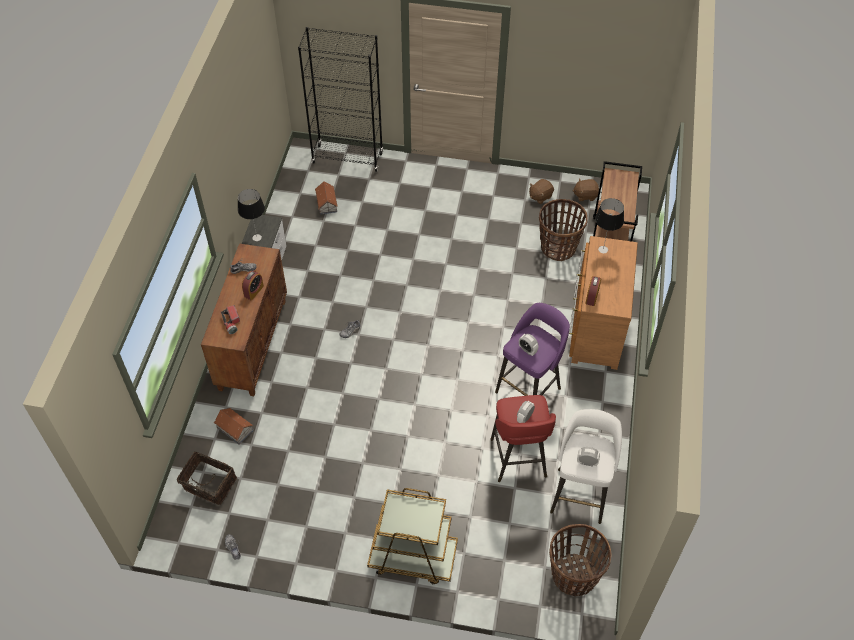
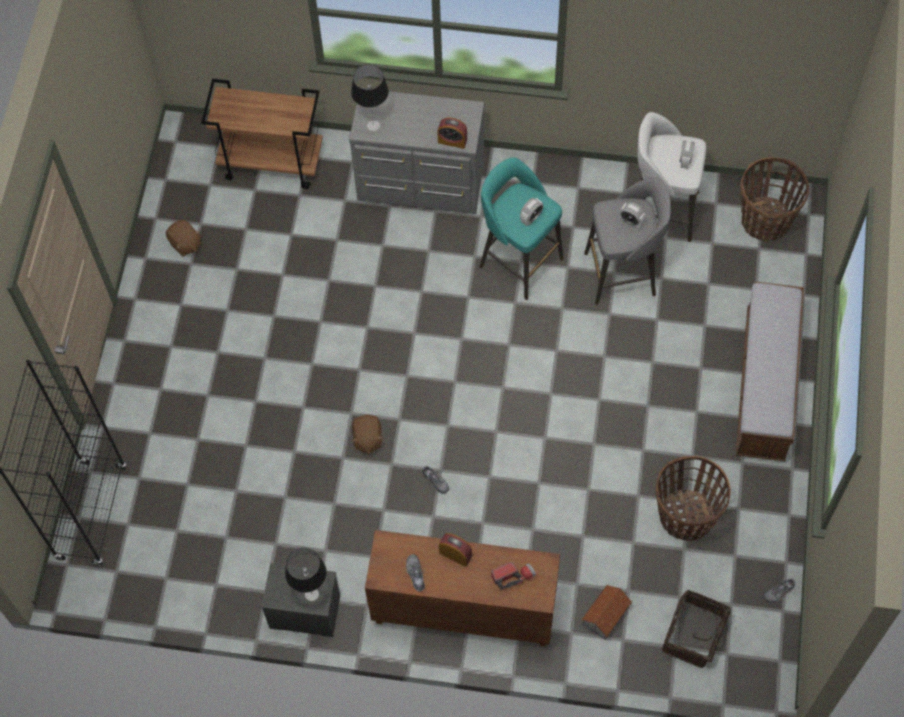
camera: 90 degrees left, 10 degrees up
(327, 203) = (189, 535): toy house -> none
(412, 557) = (764, 385): brown cart -> bench
(518, 459) = (622, 274): red stool -> grey stool
(529, 389) = (519, 261): purple stool -> turquoise stool
(558, 247) = (282, 224): basket -> basket (685, 516)
(585, 195) = (185, 188): brown plush toy -> brown plush toy (367, 439)
(595, 329) = (421, 185): brown dresser -> grey dresser

